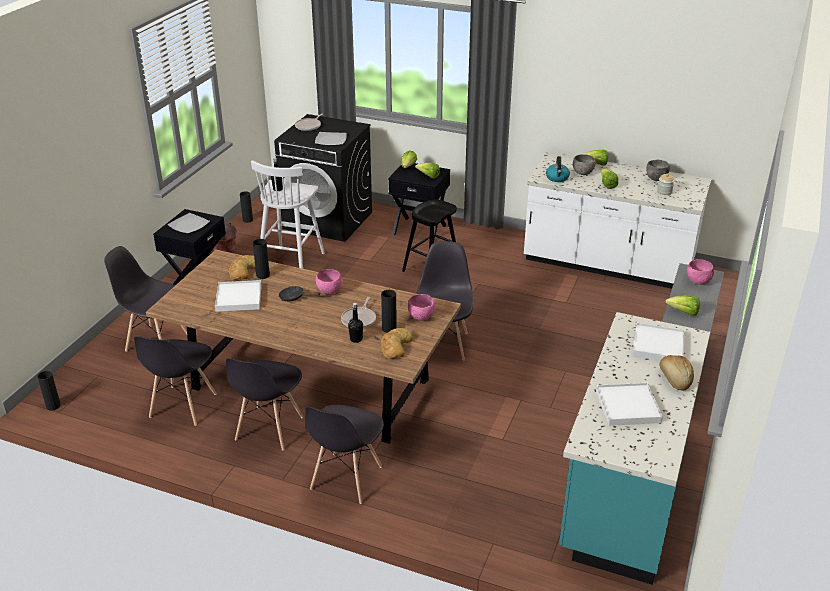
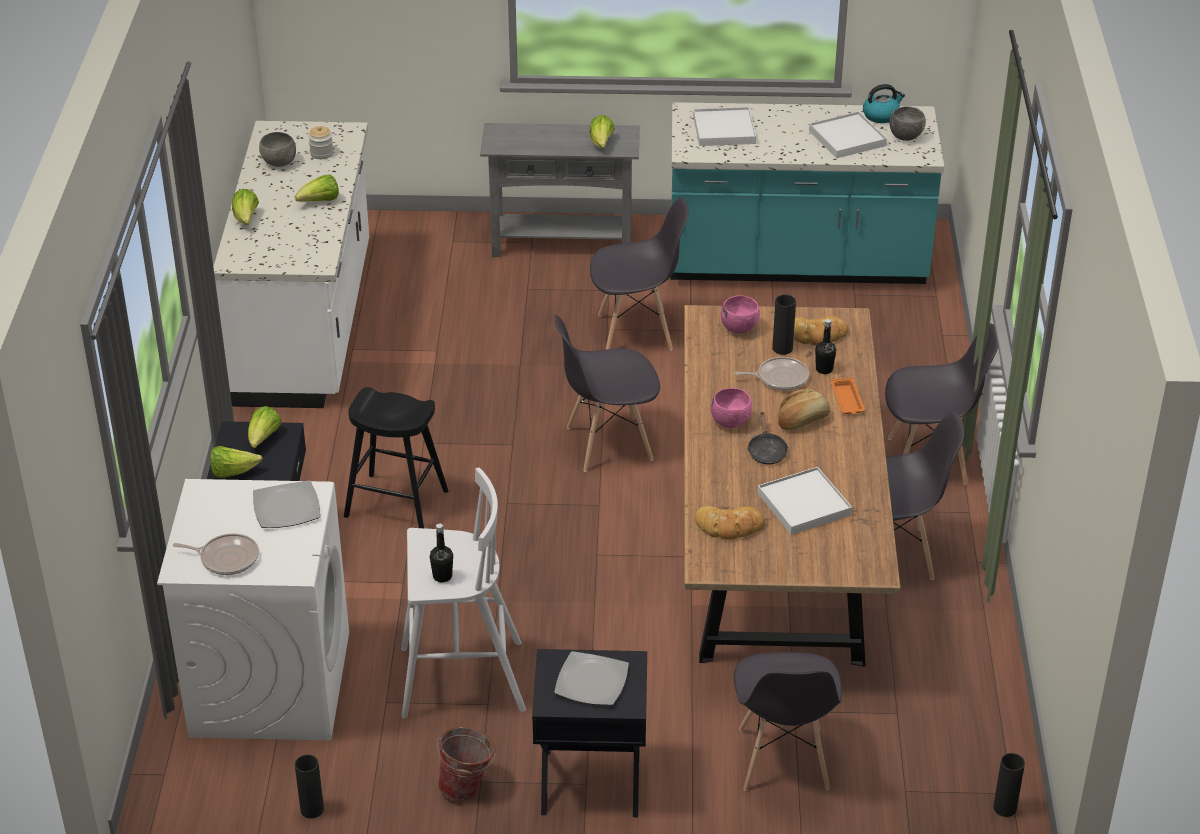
camera: 110 degrees left, 5 degrees up
(183, 406) = (906, 659): grey chair -> grey chair (636, 332)
(263, 275) = (729, 501): black vase -> none
(318, 339) = (847, 400): none -> orange tray
(328, 220) = (270, 683): black washing machine -> white washing machine
(557, 178) = (315, 247): kettle -> kettle (881, 115)
(583, 173) = (286, 227): grey bowl -> grey bowl (905, 136)
(674, 379) = (779, 116): bread -> bread (802, 420)
(698, 282) = (522, 138): pink bowl -> none

